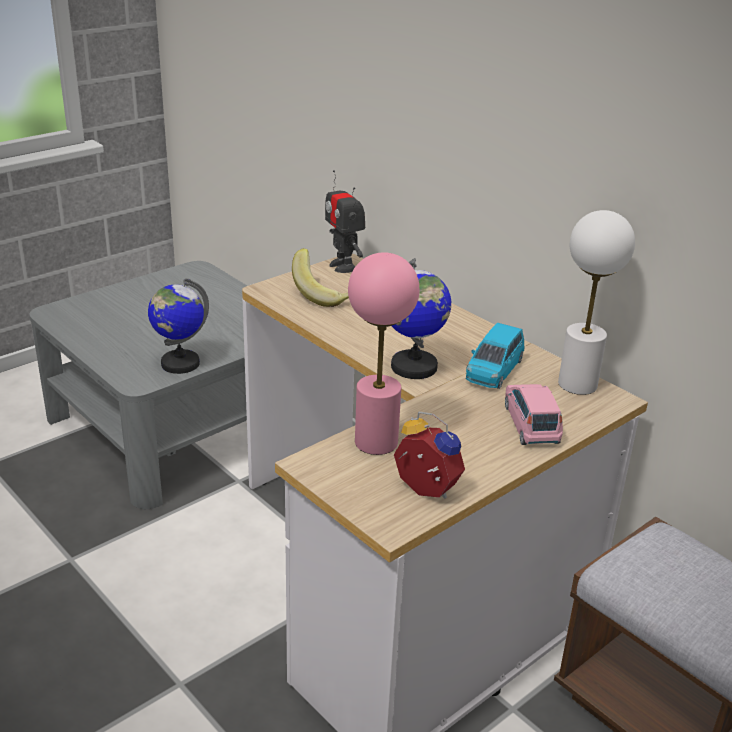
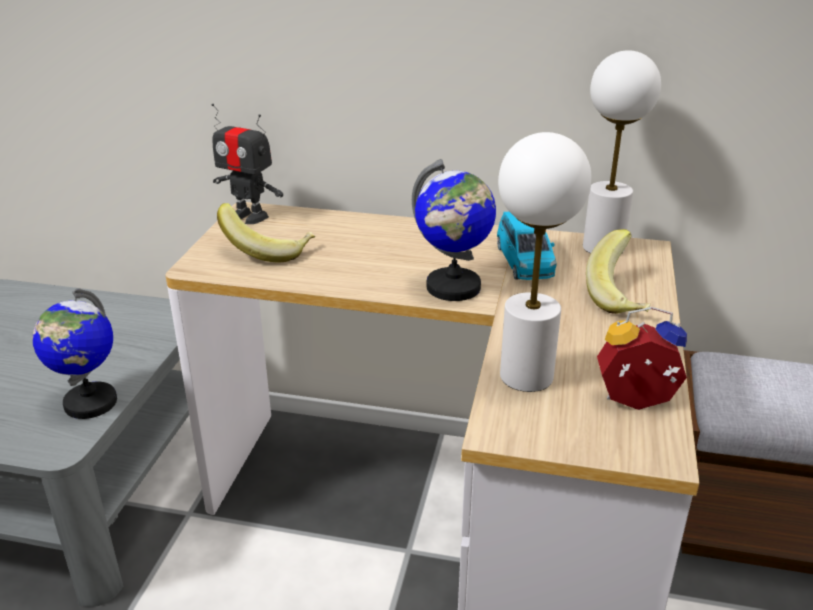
camera: 35 degrees left, 0 degrees up
(375, 442) = (525, 376): pink table lamp -> white table lamp
(530, 424) = (622, 297): pink toy car -> banana

